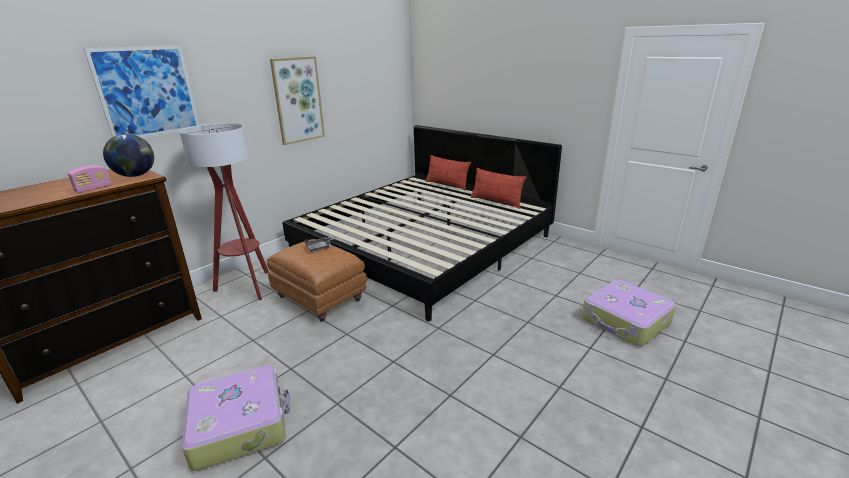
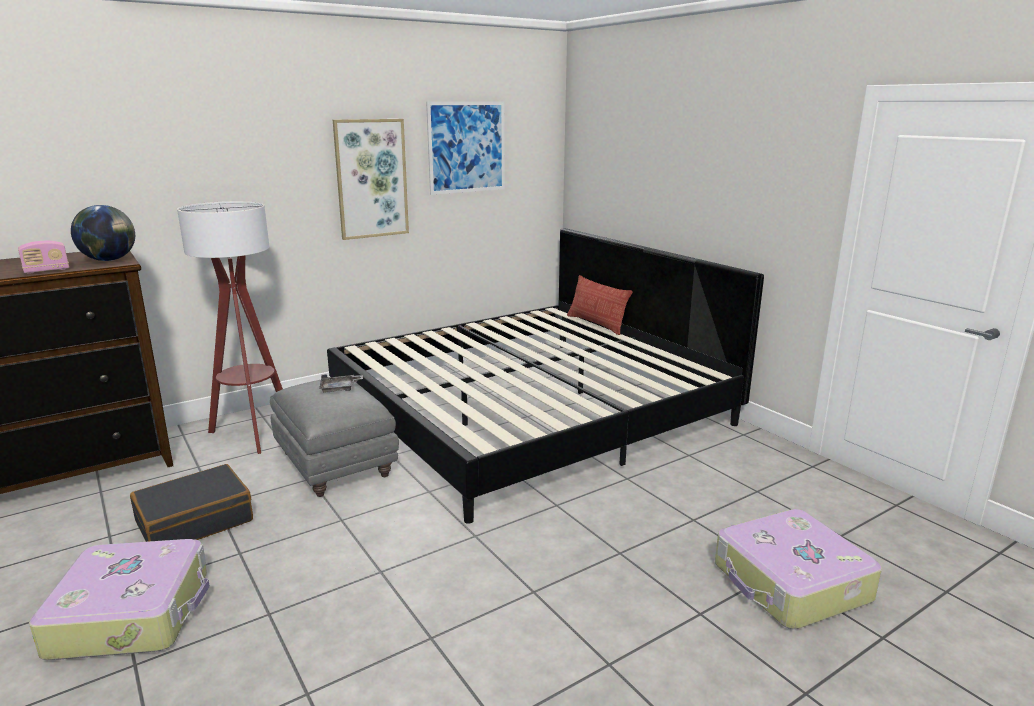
camera: 15 degrees right, 5 degrees down
(147, 92) = (154, 155): picture -> picture (467, 147)
(244, 353) = (195, 521): none -> black suitcase
(321, 299) = (337, 465): brown ottoman -> grey ottoman
(496, 201) = (656, 357): pillow -> none

